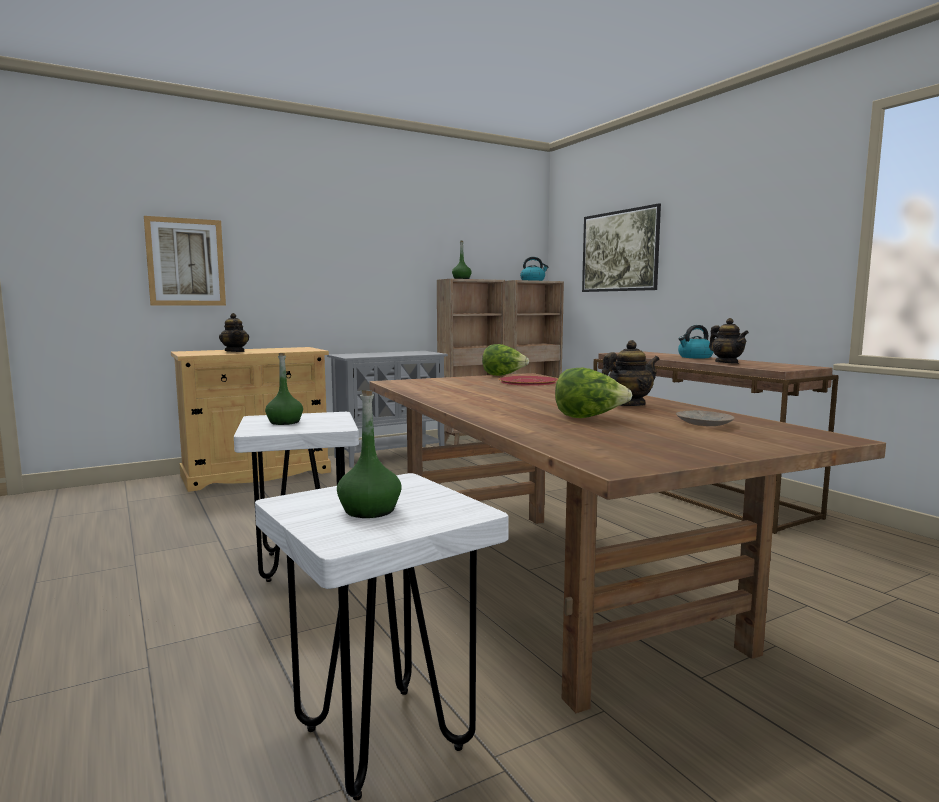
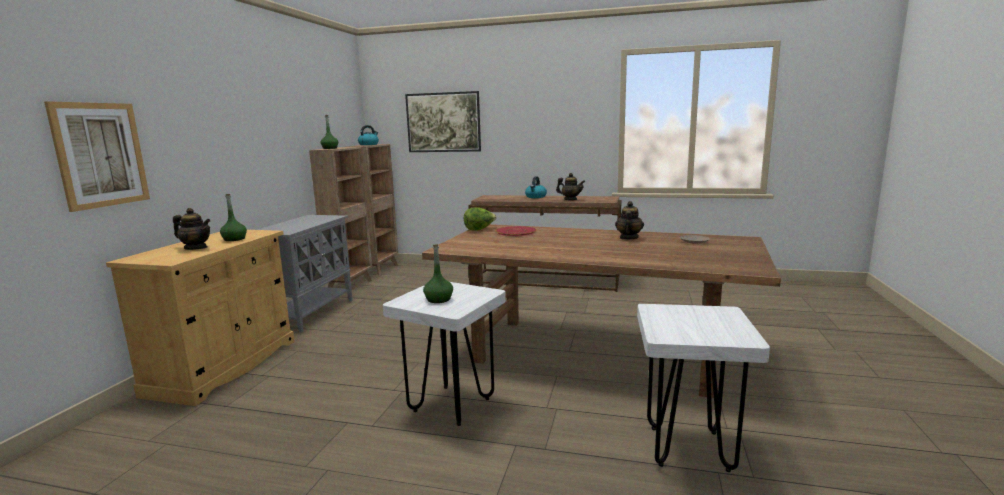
camera: 45 degrees left, 5 degrees up
(369, 510) = (702, 325): green bottle -> green bottle (234, 239)
(589, 418) = (651, 250): lettuce -> none

